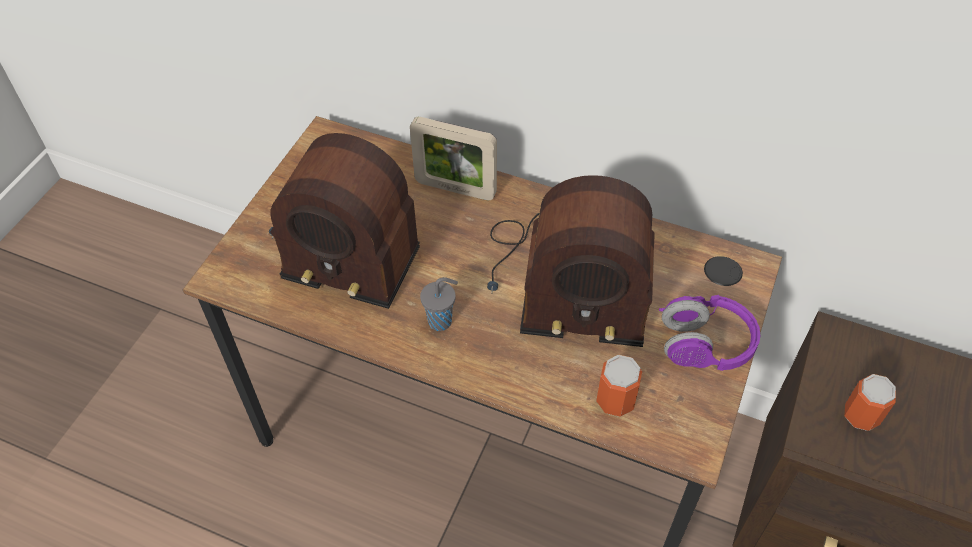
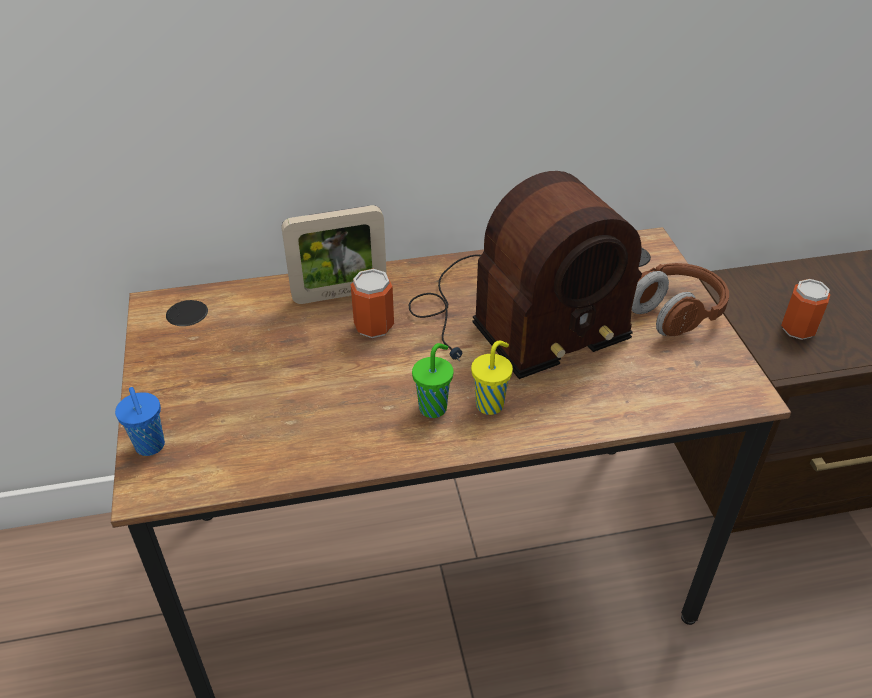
camera: 35 degrees left, 10 degrees down
(241, 248) = (150, 447): none -> blue cup
(345, 237) = (264, 383): radio -> none
(441, 321) = (434, 407): grey cup -> green cup
(483, 341) = (491, 404): none -> yellow cup
(615, 401) = (651, 391): can -> can (374, 326)
(705, 345) = (674, 314): purple headphones -> brown headphones

